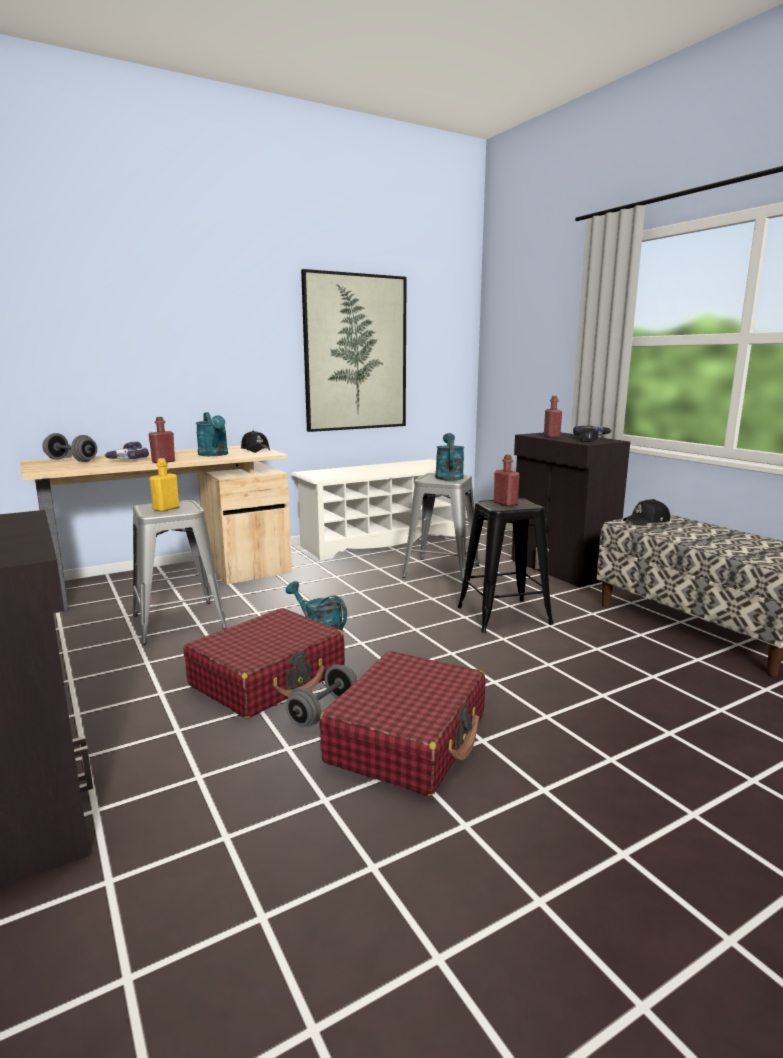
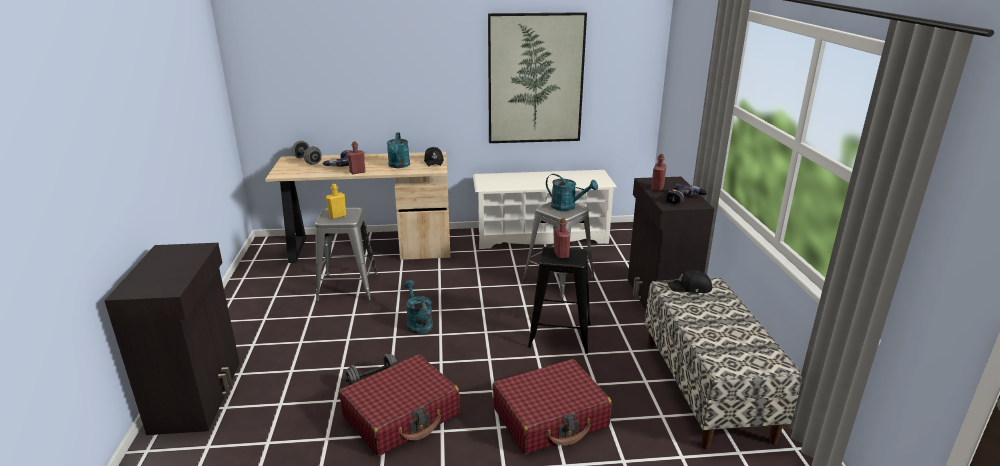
camera: 25 degrees right, 10 degrees up
(268, 678) = (363, 348): red suitcase -> red suitcase (550, 418)
(448, 476) = (568, 207): turquoise watering can -> turquoise watering can turned 90 degrees clockwise

